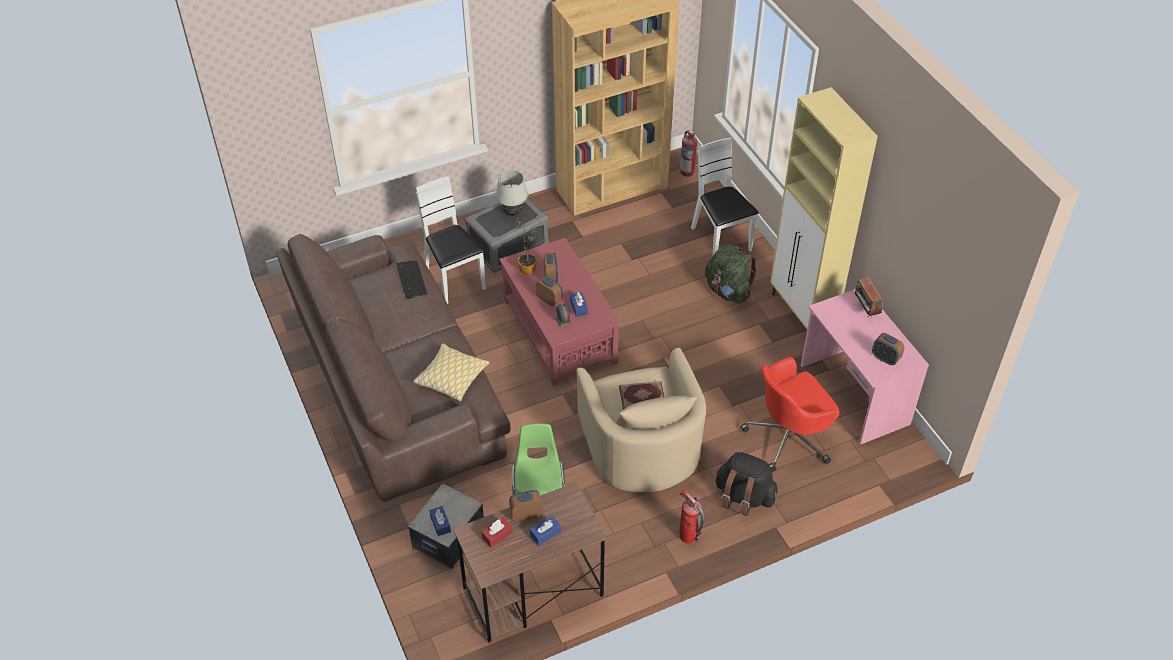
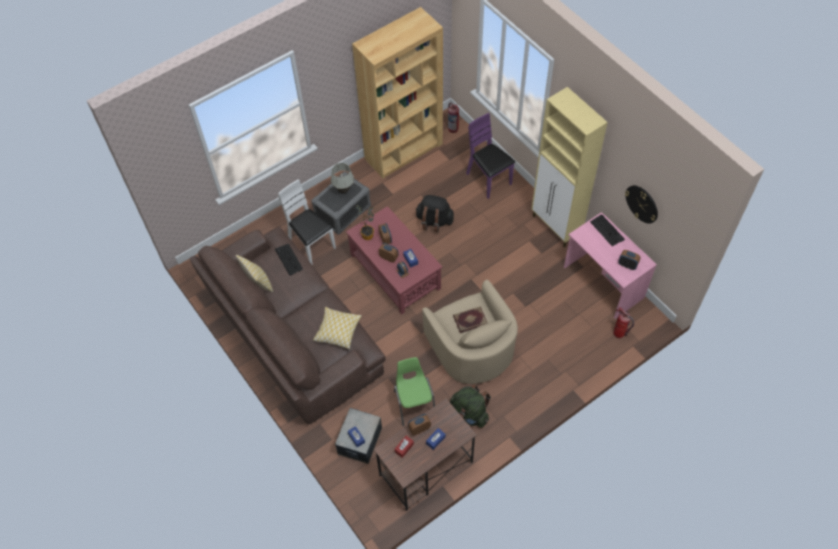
camera: 10 degrees left, 10 degrees up
(362, 302) = (258, 283): none -> pillow
(688, 536) = (518, 408): fire extinguisher -> fire extinguisher (619, 333)
(720, 240) = (488, 180): white chair -> purple chair
(727, 291) = (502, 219): green backpack -> green backpack (470, 413)
(743, 497) = (547, 372): black backpack -> black backpack (434, 221)
(789, 438) = (567, 323): red office chair -> none
(865, 310) = (607, 230): radio -> keyboard
(915, 265) = (642, 204): none -> wall clock

